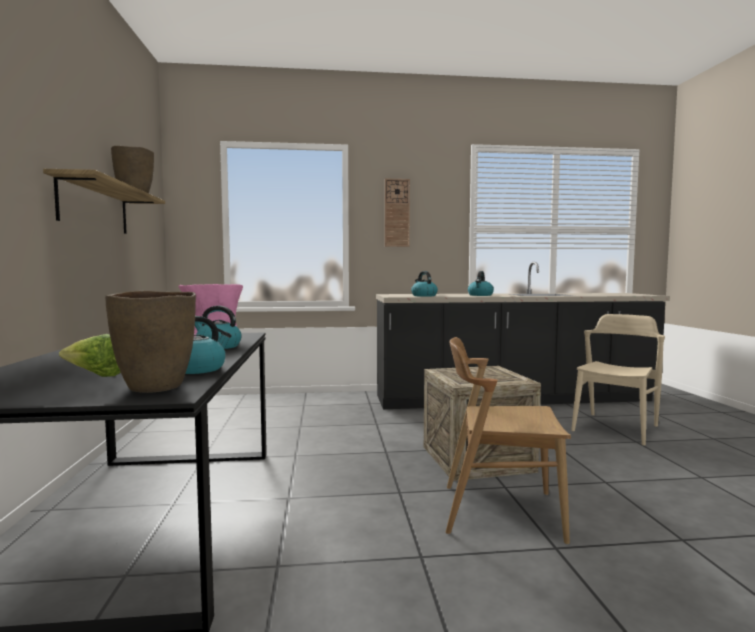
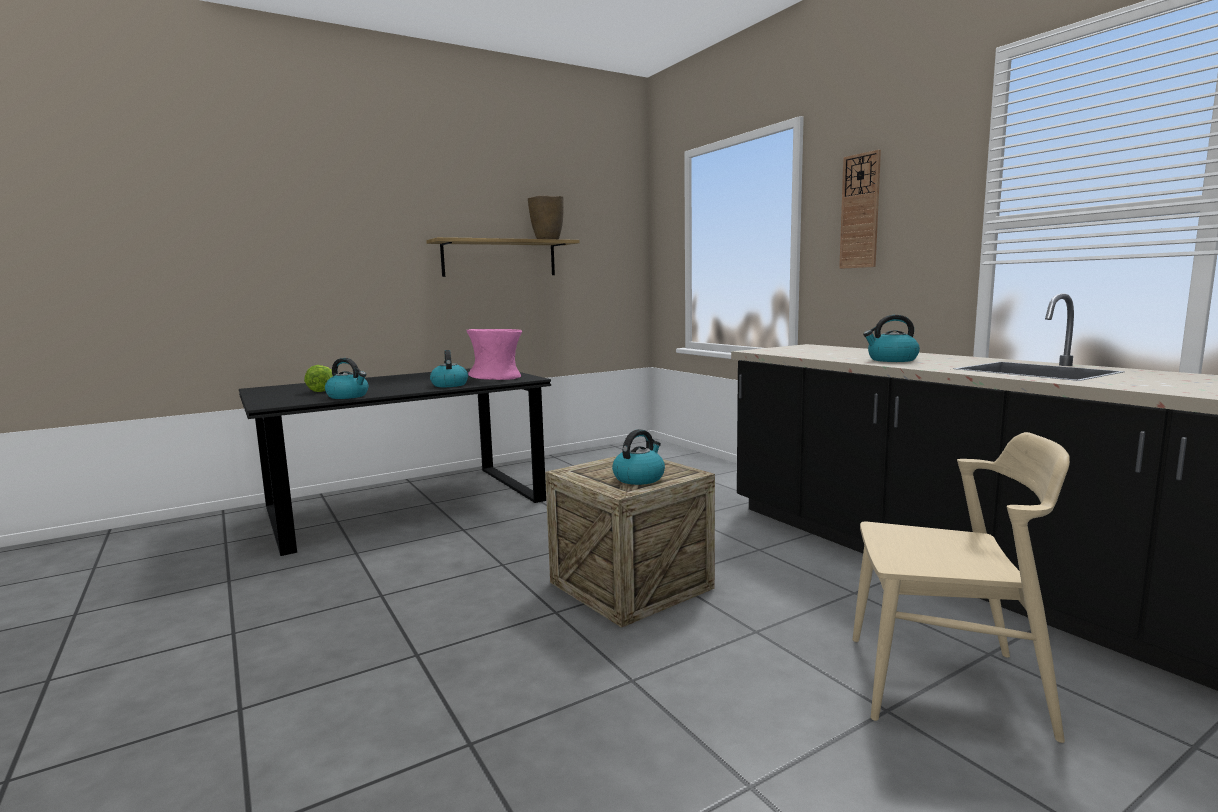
camera: 65 degrees right, 5 degrees up
(156, 387) = (289, 400): brown vase -> none
(423, 296) = (802, 353): kettle -> kettle (639, 478)
(500, 512) = (485, 617): brown chair -> none

